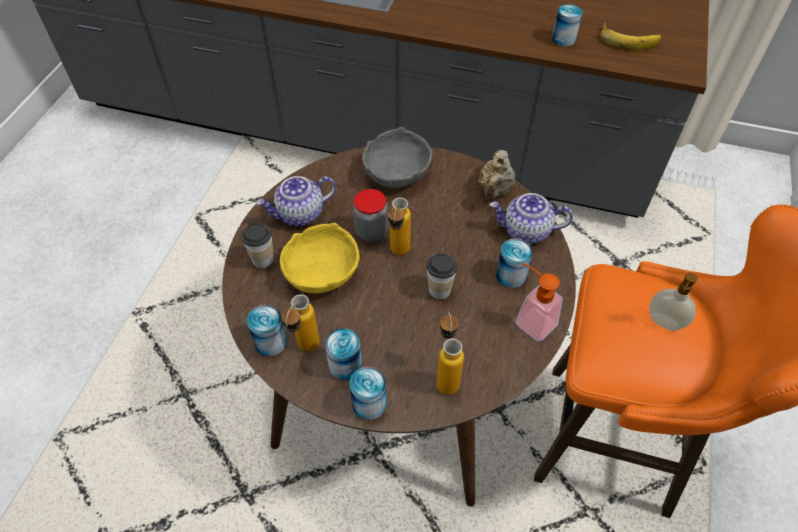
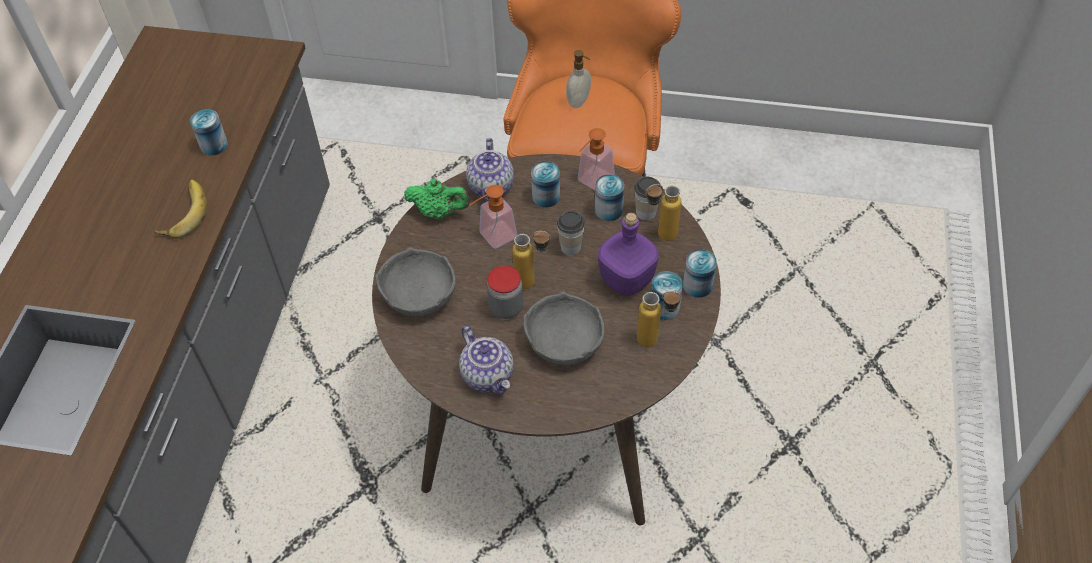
camera: 95 degrees left, 0 degrees up
(263, 260) = (555, 397): cup -> cup (646, 212)
(270, 342) = (652, 370): can -> can (608, 210)
(320, 273) = (565, 343): yellow bowl -> grey bowl
(387, 334) = (626, 280): none -> purple bottle
(457, 228) = (493, 238): none -> soap dispenser
(494, 190) = (439, 212): beige teapot -> green teapot
(628, 38) = (217, 92): banana -> banana (183, 213)

